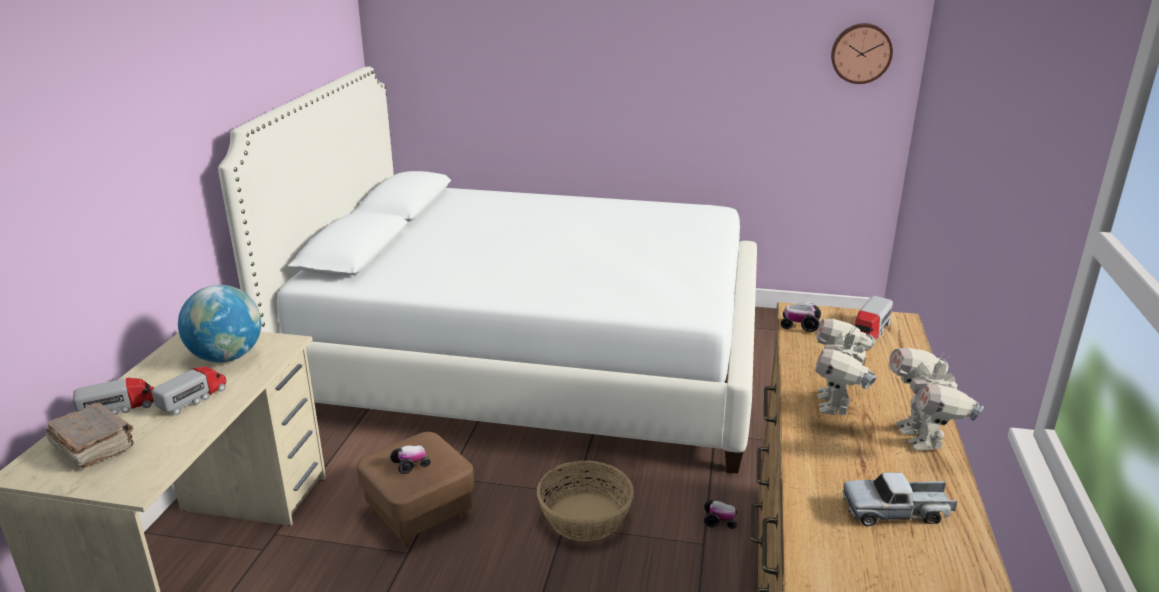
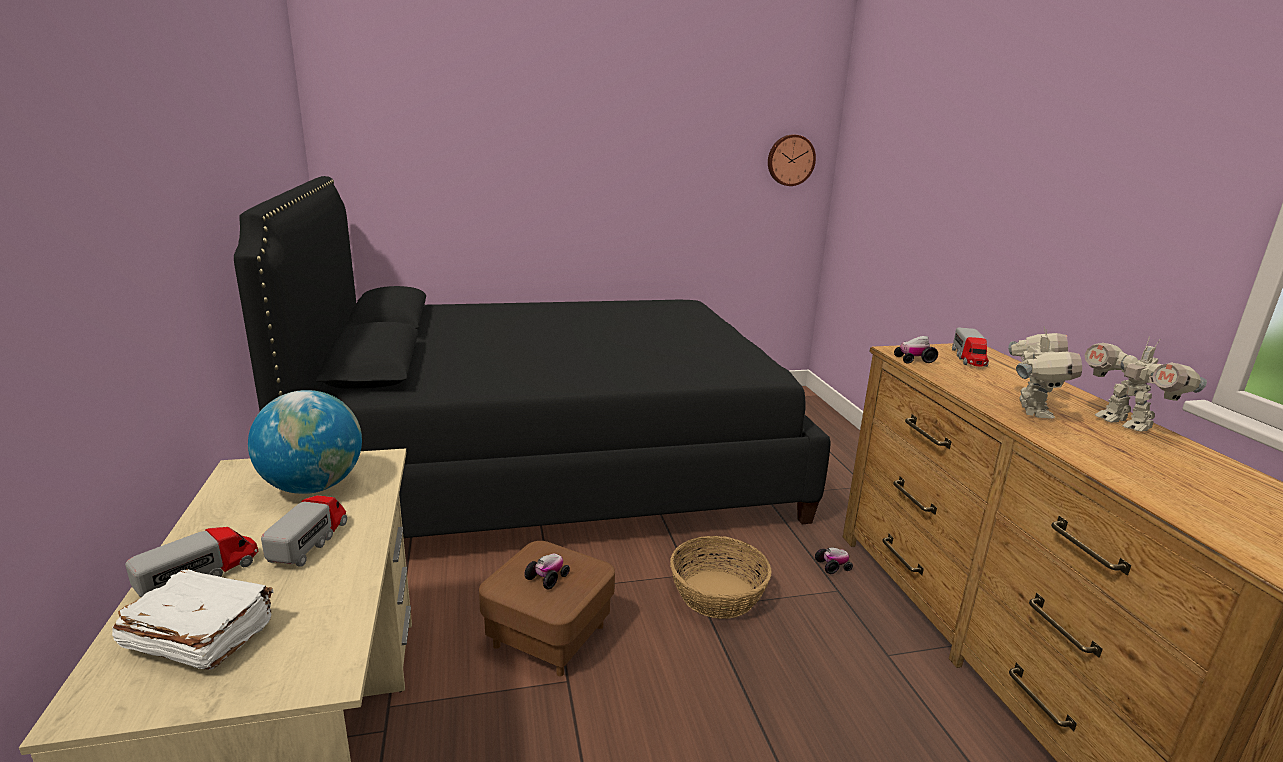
camera: 25 degrees left, 5 degrees down
(94, 447) = (200, 636): brown book -> white book
(532, 360) = (552, 463): white bed -> black bed
(835, 404) = (1031, 410): toy robot -> toy robot turned 150 degrees counterclockwise
(896, 511) = (1203, 480): toy truck -> none

